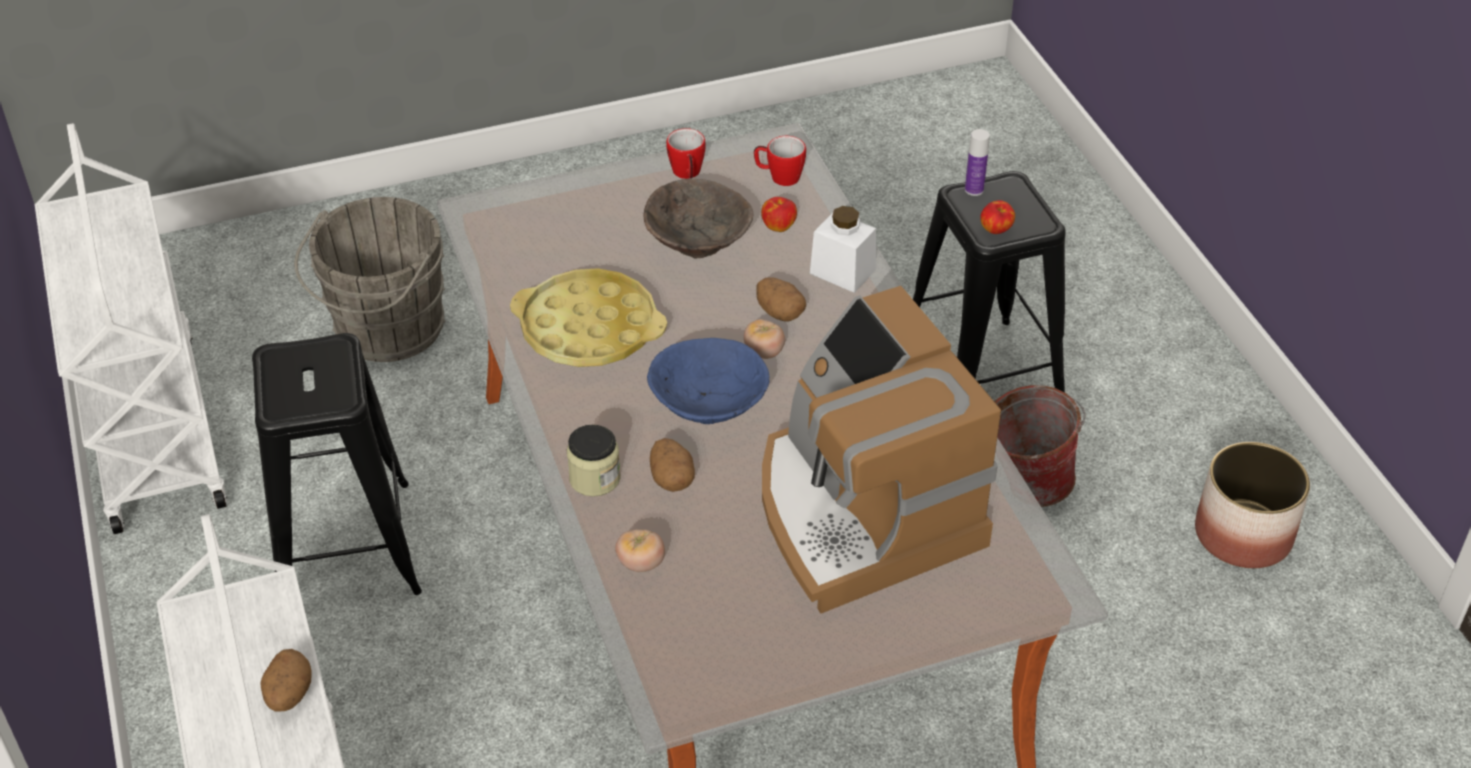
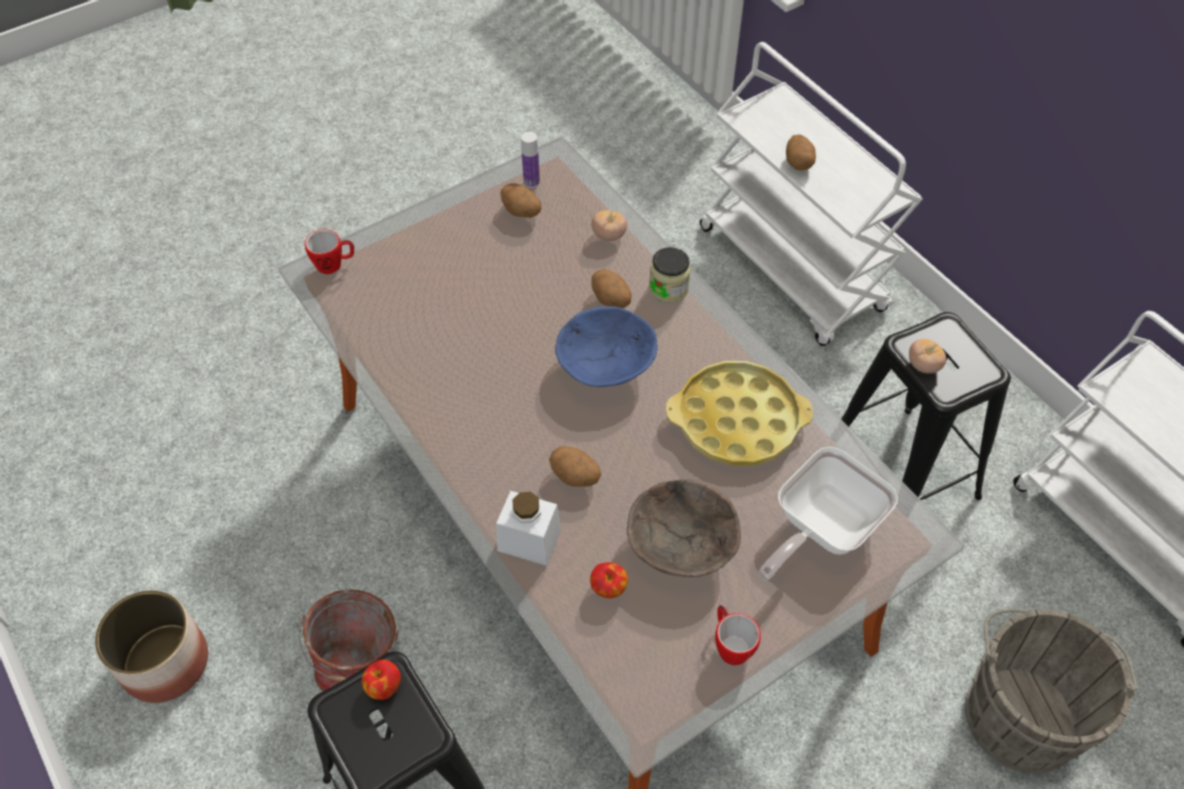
camera: 165 degrees right, 10 degrees up
(560, 231) = (820, 529): none -> frying pan
(749, 624) = (522, 212): none -> potato
(764, 352) = (577, 429): tomato -> tomato (923, 366)
(779, 177) = (630, 665): mug -> mug (334, 264)
(860, 511) = (463, 303): coffee machine -> none
(974, 189) = (414, 750): bottle -> bottle (531, 181)

